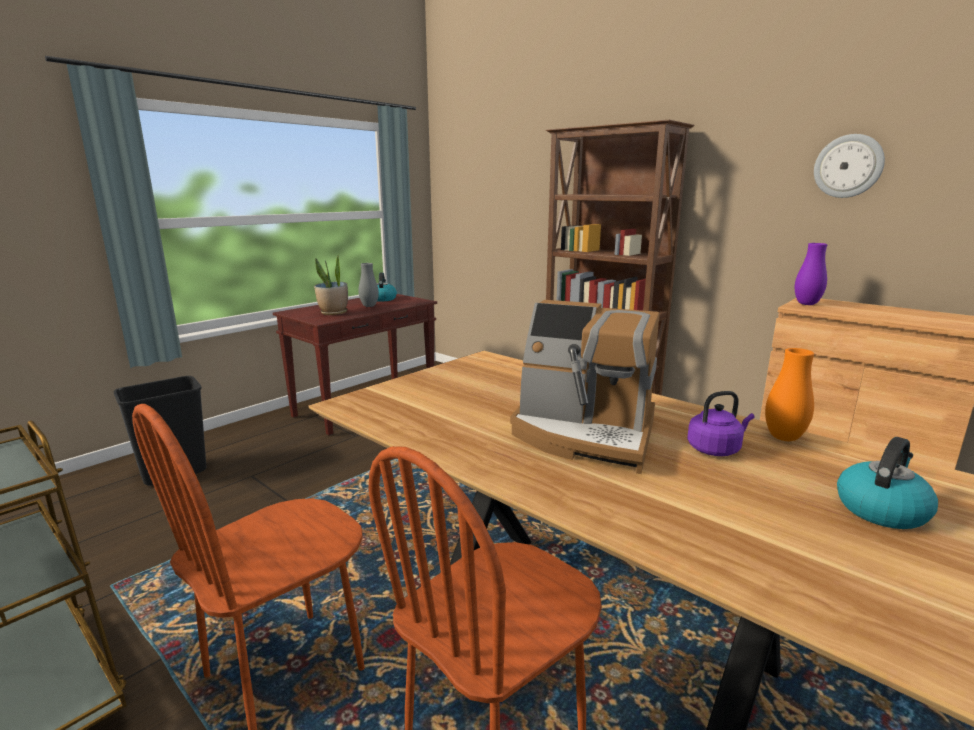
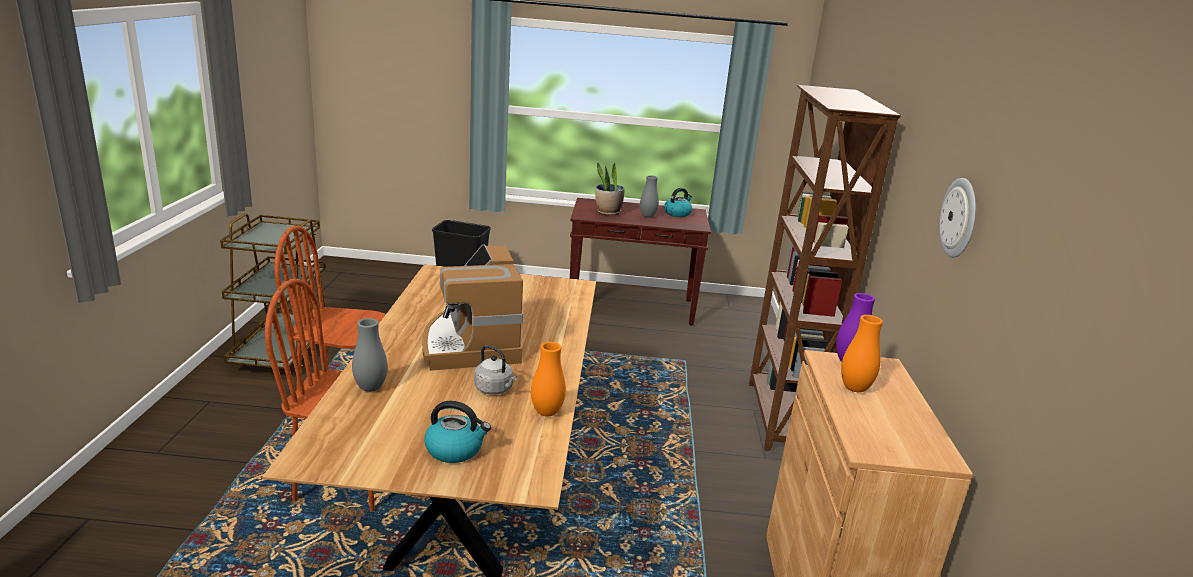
camera: 50 degrees right, 5 degrees up
(676, 529) = (370, 388): none -> grey vase
(715, 449) = (495, 389): purple kettle -> grey kettle
(856, 311) = (854, 388): none -> orange vase

